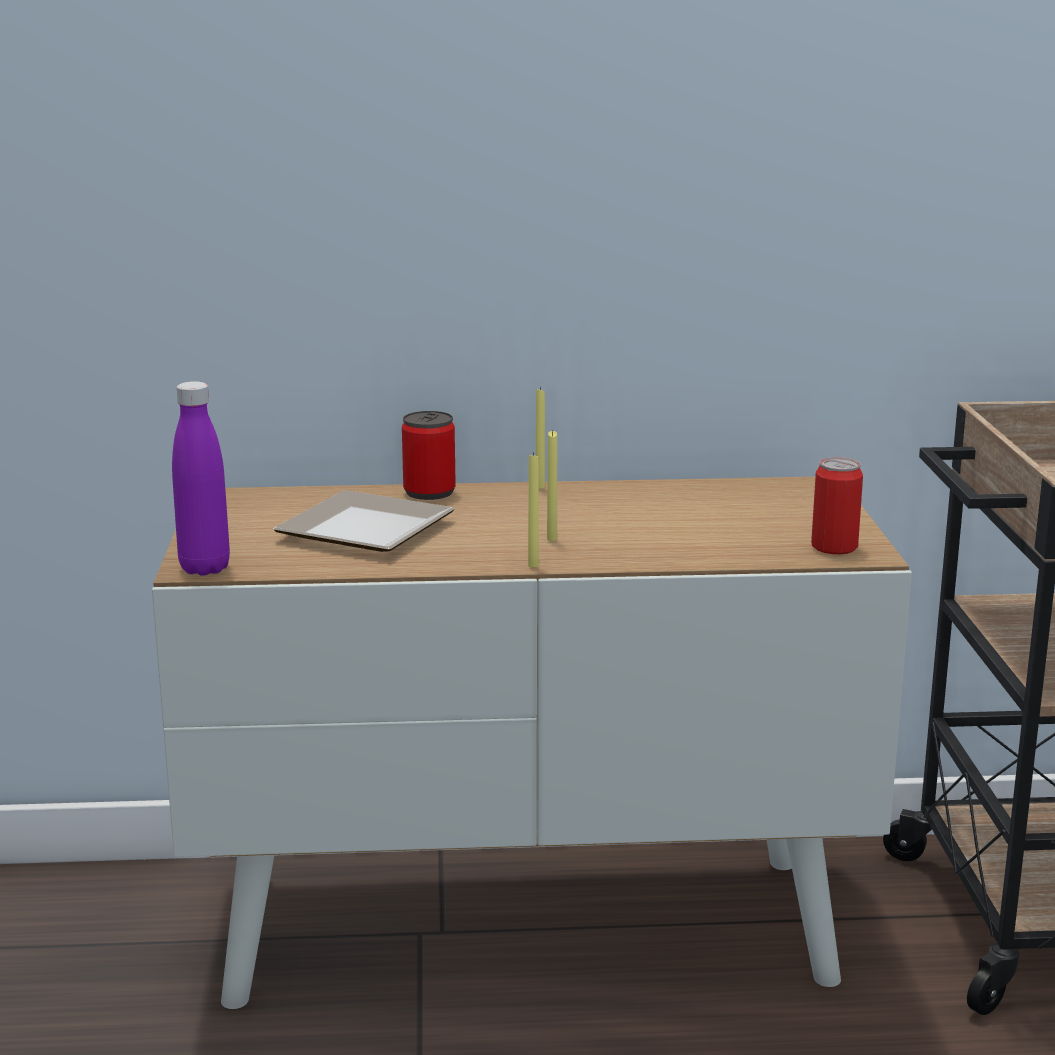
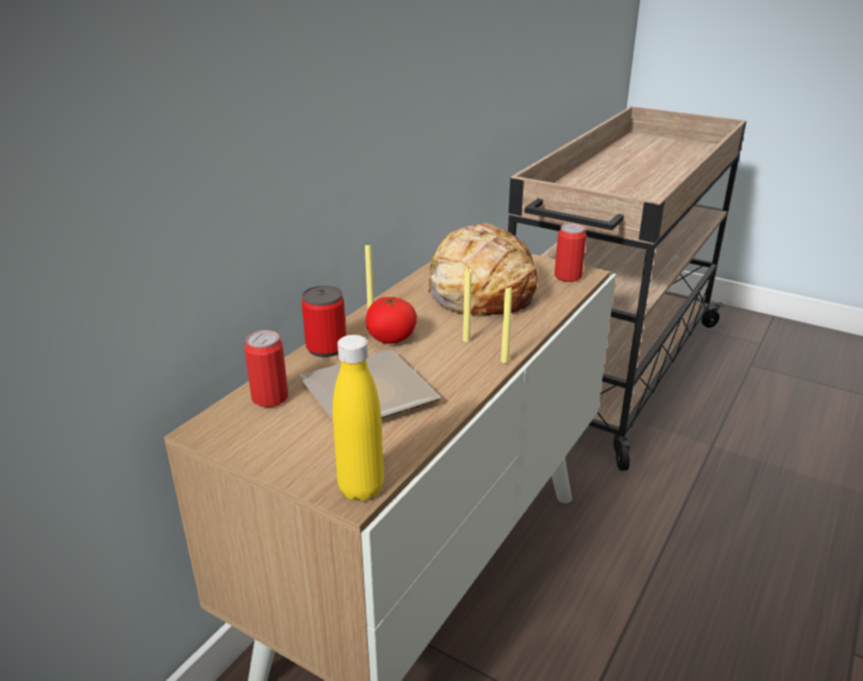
camera: 55 degrees left, 10 degrees up
(204, 568) = (361, 489): purple bottle -> yellow bottle
(302, 500) = (270, 398): none -> can
(496, 509) = (391, 338): none -> tomato
(692, 517) = (480, 291): none -> bread

